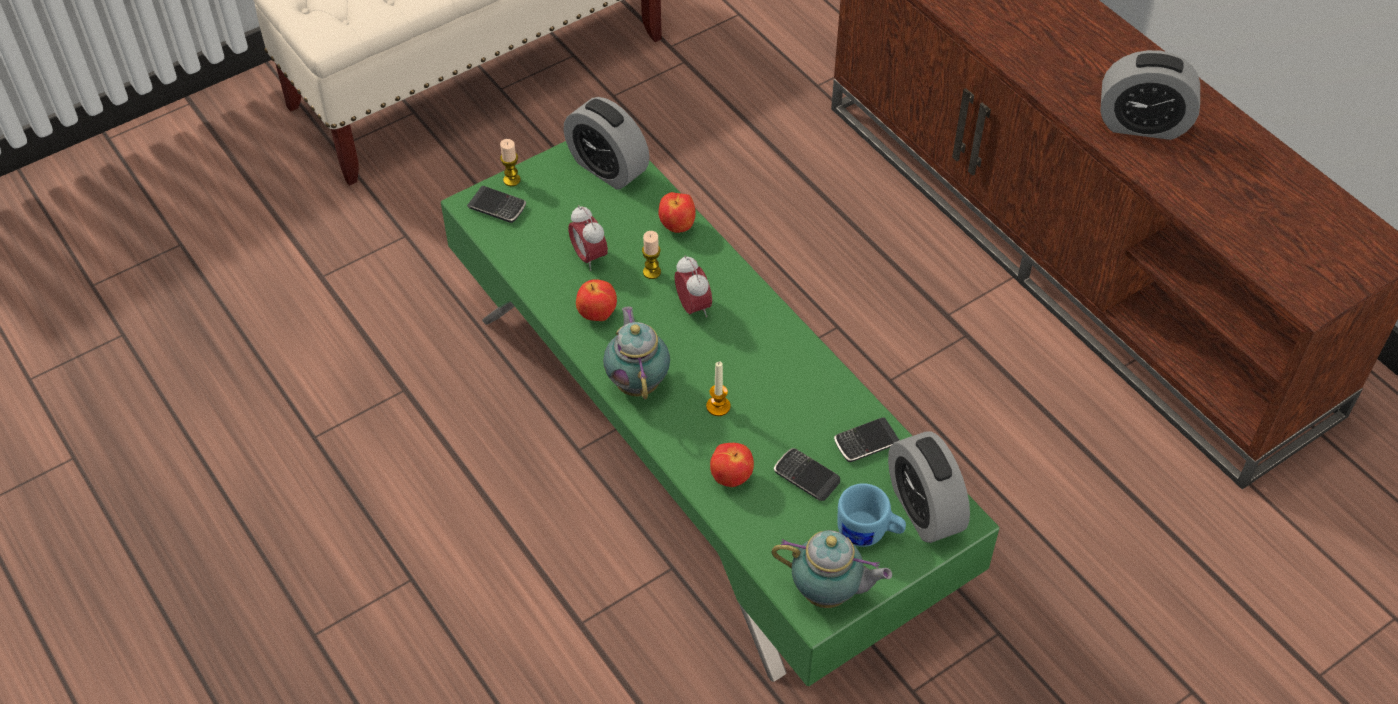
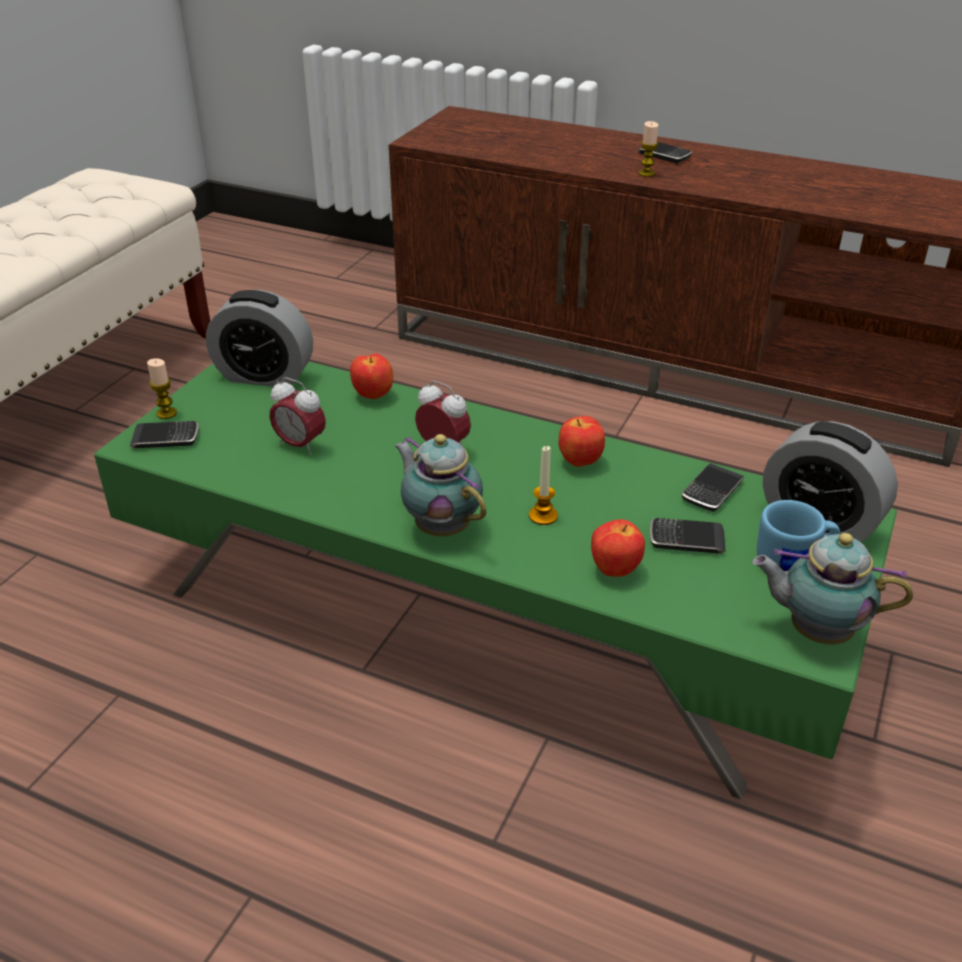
camera: 30 degrees left, 15 degrees down
(597, 315) = (348, 487): apple -> apple (580, 462)
(652, 272) = (377, 436): candle -> candle (646, 173)
(829, 594) = (815, 631): teapot -> teapot turned 150 degrees counterclockwise
(1100, 56) = (664, 155): none -> phone
(1142, 124) = (742, 179): alarm clock -> none

